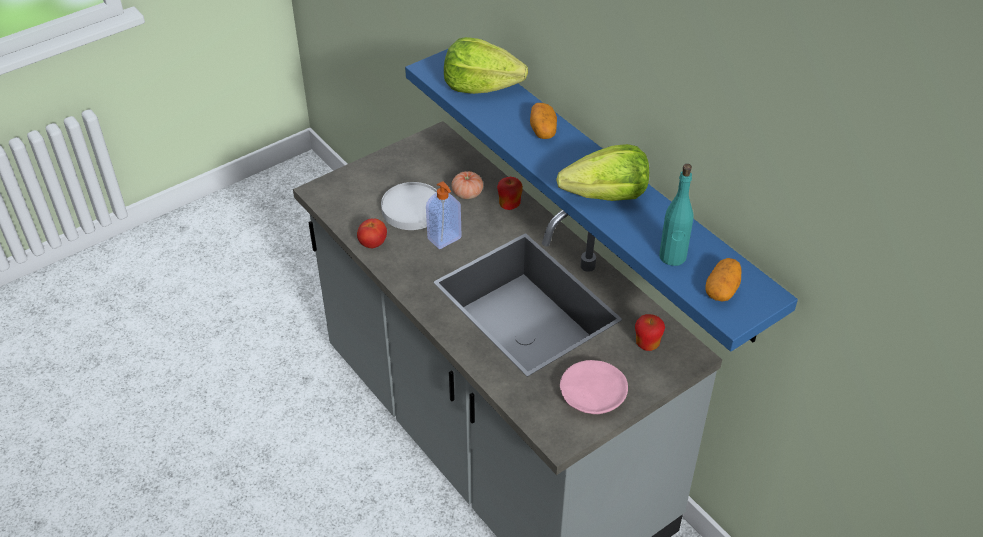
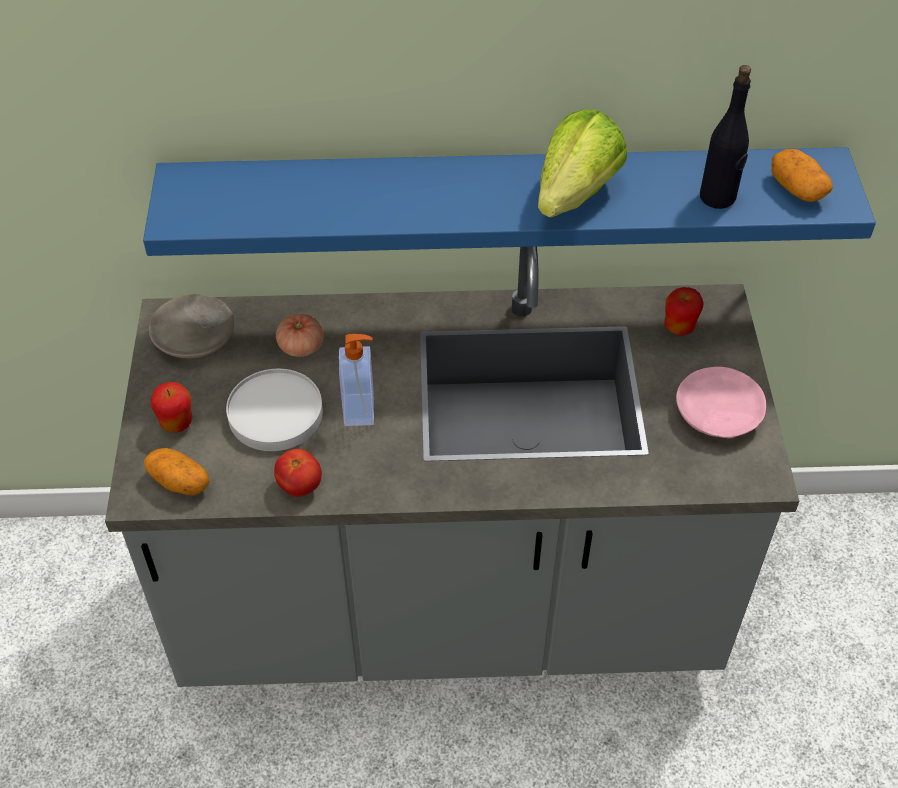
camera: 55 degrees left, 5 degrees up
(435, 152) = (195, 336): none -> beige plate
(481, 87) = (267, 193): lettuce -> none
(509, 205) = (360, 320): apple -> apple (177, 423)
(543, 130) = (408, 184): potato -> potato (180, 482)
(672, 257) = (718, 197): turquoise bottle -> black bottle

